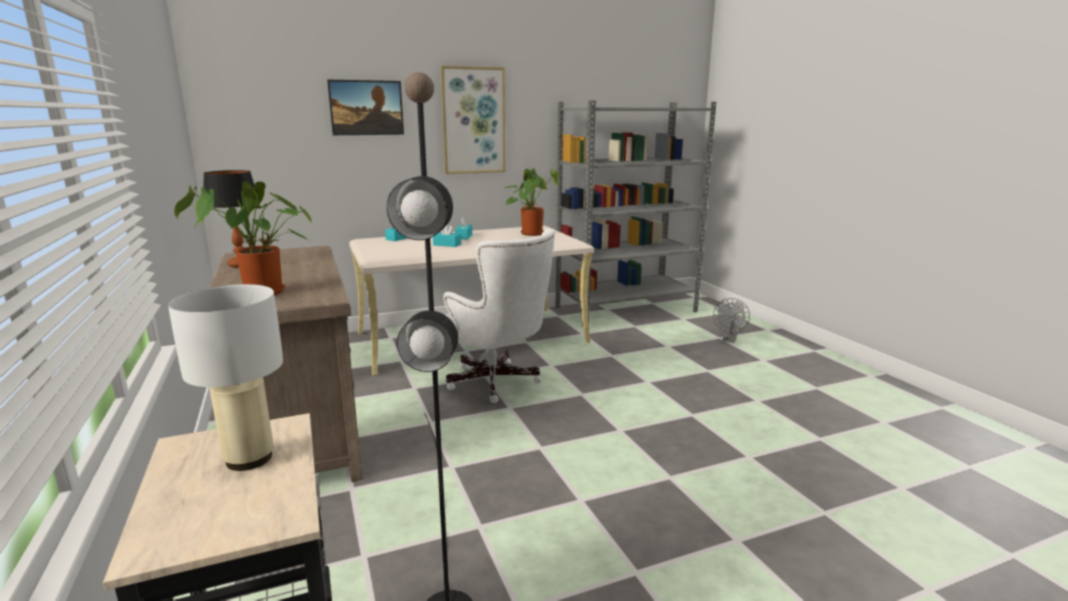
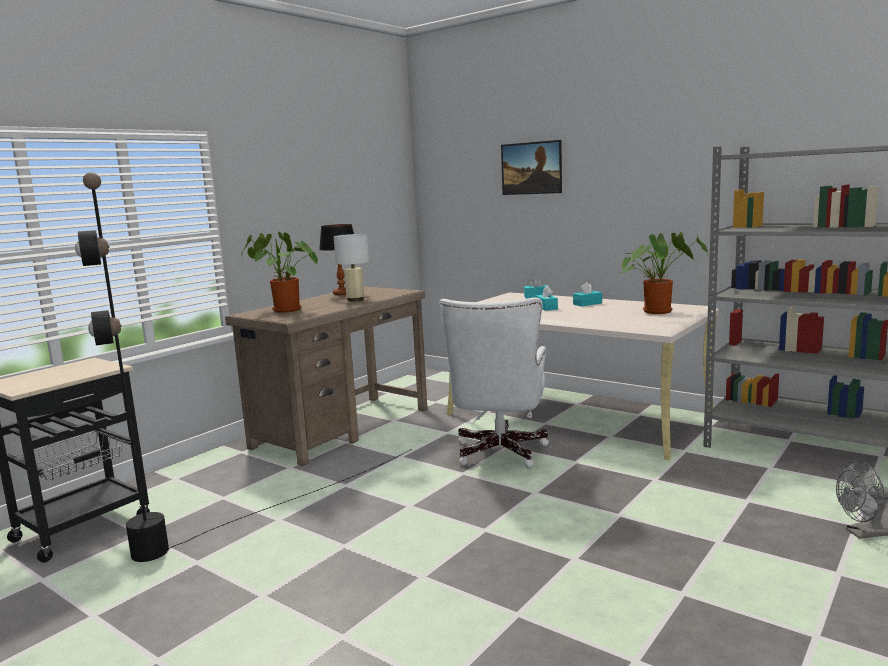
camera: 60 degrees right, 5 degrees down
(248, 459) = (75, 372): white table lamp -> white table lamp (354, 300)
(473, 121) = (633, 176): picture -> none

